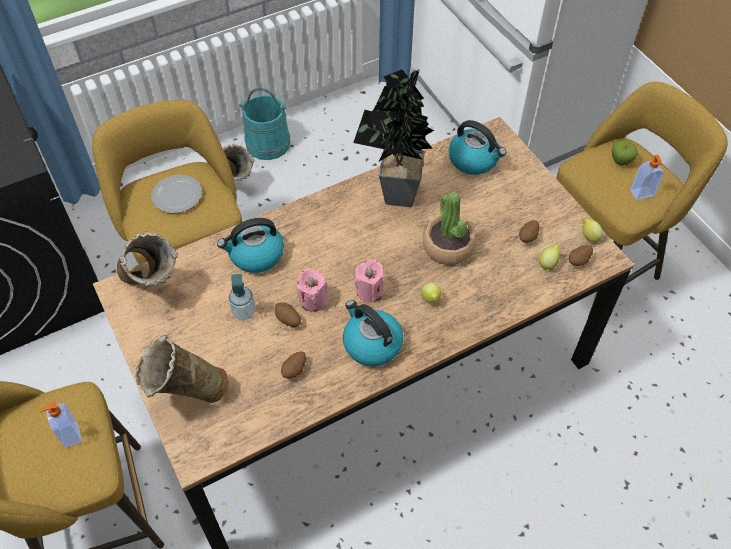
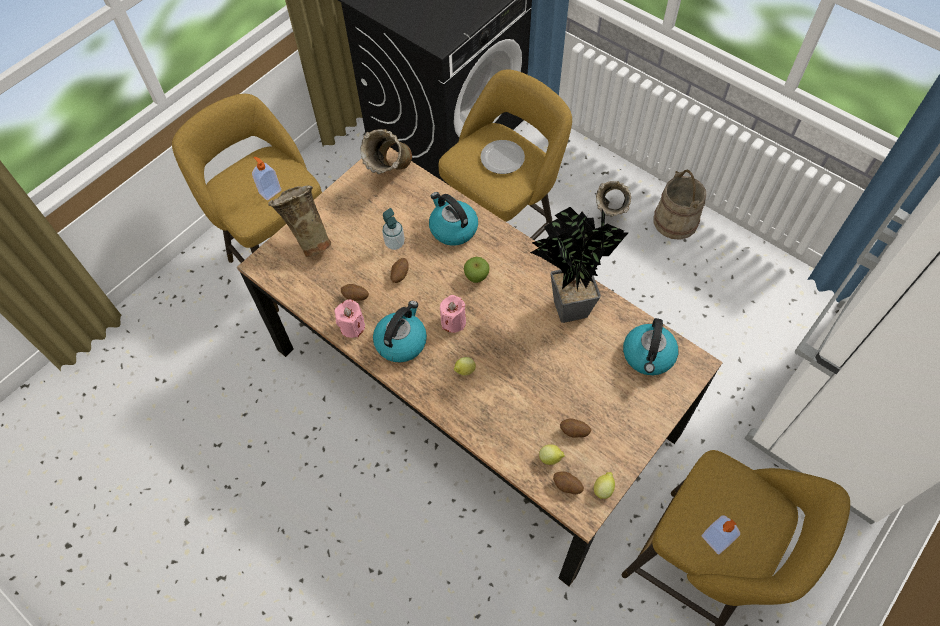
camera: 70 degrees right, 5 degrees up
(268, 143) = (675, 221): turquoise bucket -> beige bucket
(313, 300) = (426, 284): pink candle -> pink candle (352, 326)
(448, 246) = (530, 367): potted plant -> none
(620, 161) = (750, 507): apple -> apple (476, 277)

